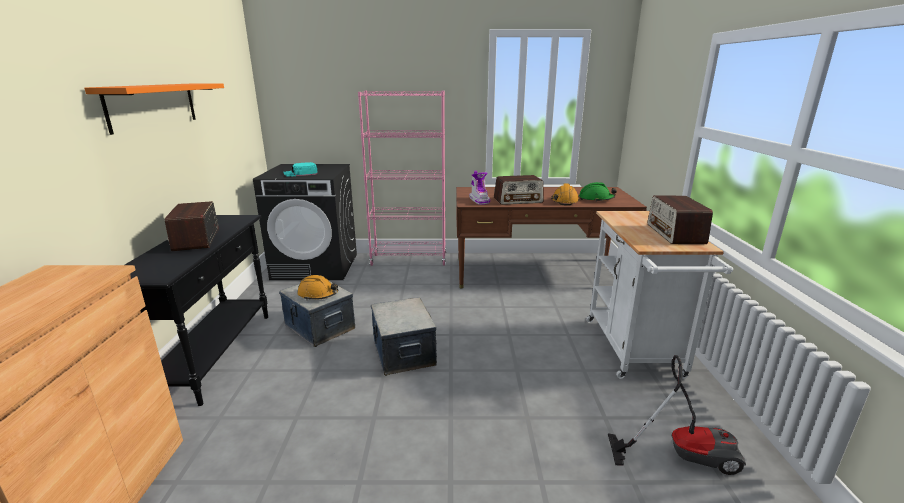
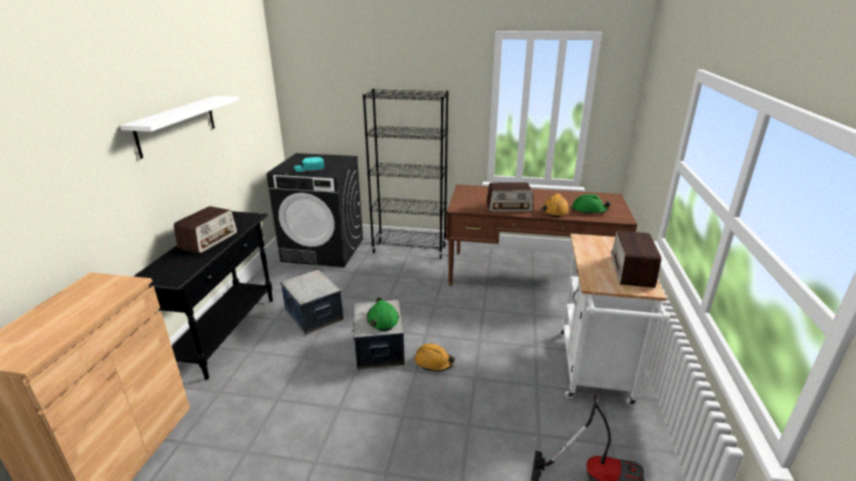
camera: 10 degrees right, 5 degrees up
(153, 105) = (177, 125): orange shelf -> white shelf
(196, 240) = (209, 240): radio -> radio turned 150 degrees counterclockwise
(318, 294) = (311, 288): orange hard hat -> orange hard hat (434, 362)
(408, 316) = (382, 319): none -> green hard hat
(409, 260) = (409, 249): pink bookcase -> black bookcase
(479, 200) = (471, 205): boot -> none

